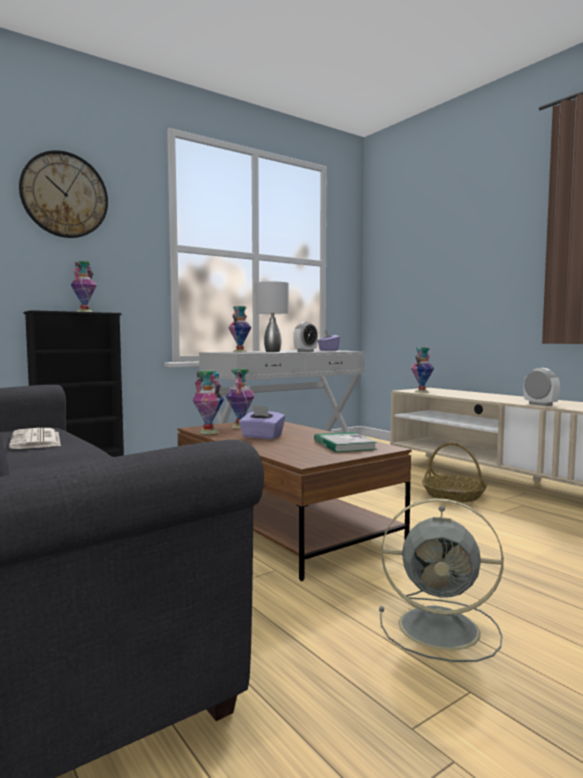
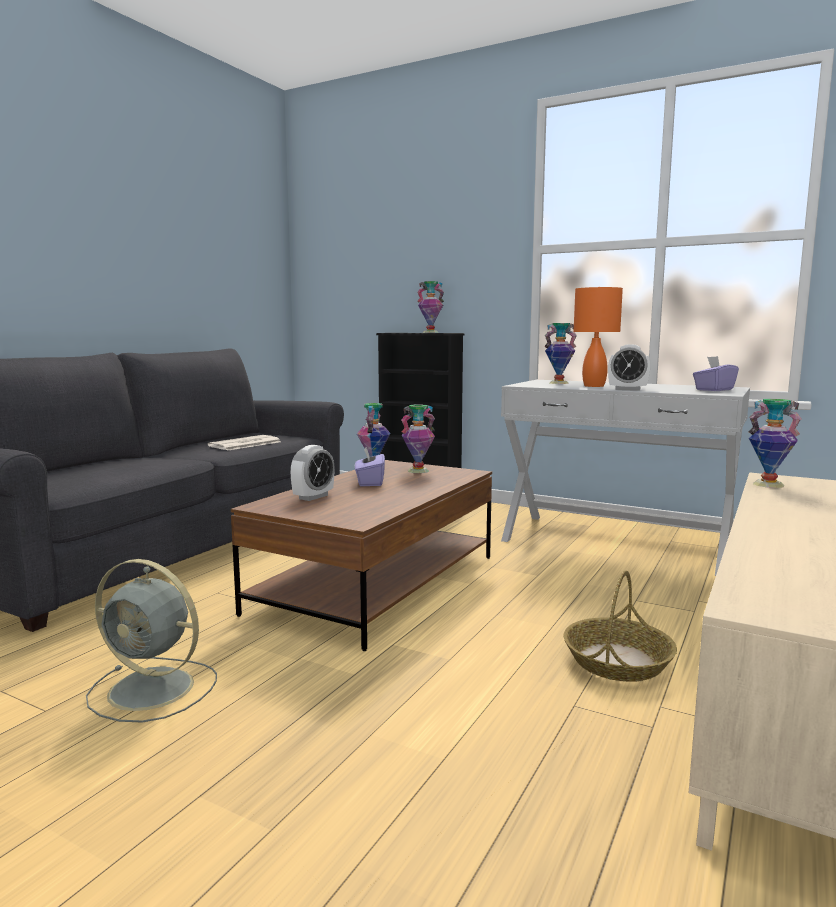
camera: 65 degrees right, 5 degrees up
(64, 195) = (427, 214): wall clock -> none
(272, 351) = (593, 386): grey table lamp -> orange table lamp
(344, 445) = (356, 508): book -> none
(442, 628) = (154, 689): grey fan -> grey fan turned 60 degrees counterclockwise
(540, 404) = (753, 551): alarm clock -> alarm clock (313, 497)

